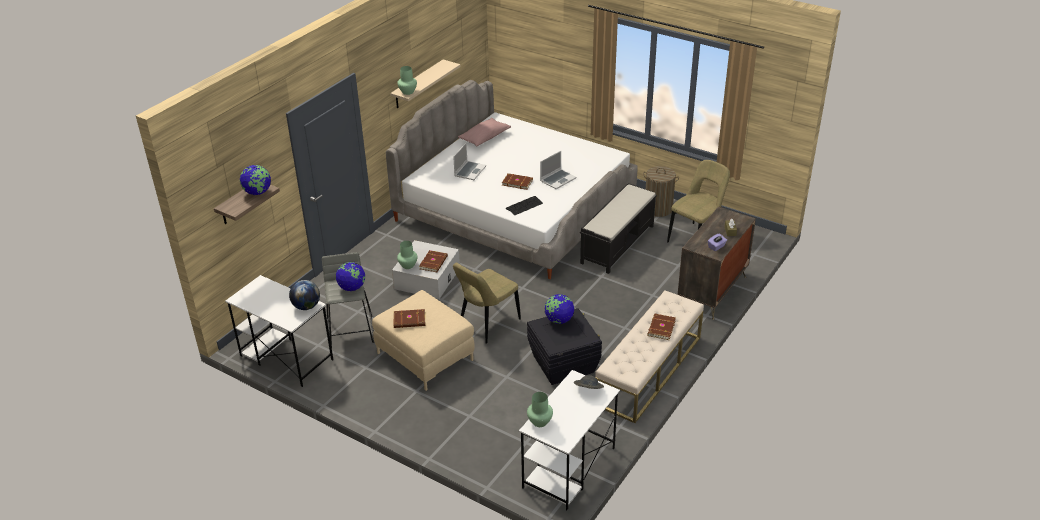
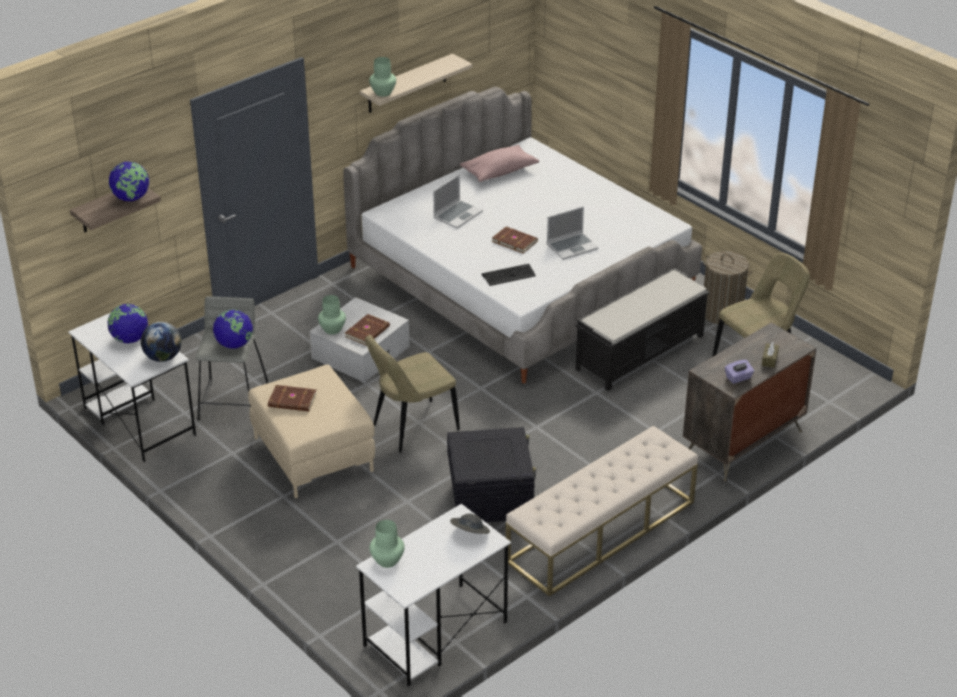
camera: 15 degrees right, 0 degrees up
(559, 320) = (490, 438): globe -> globe (130, 339)
(660, 328) = (620, 475): brown book -> none

